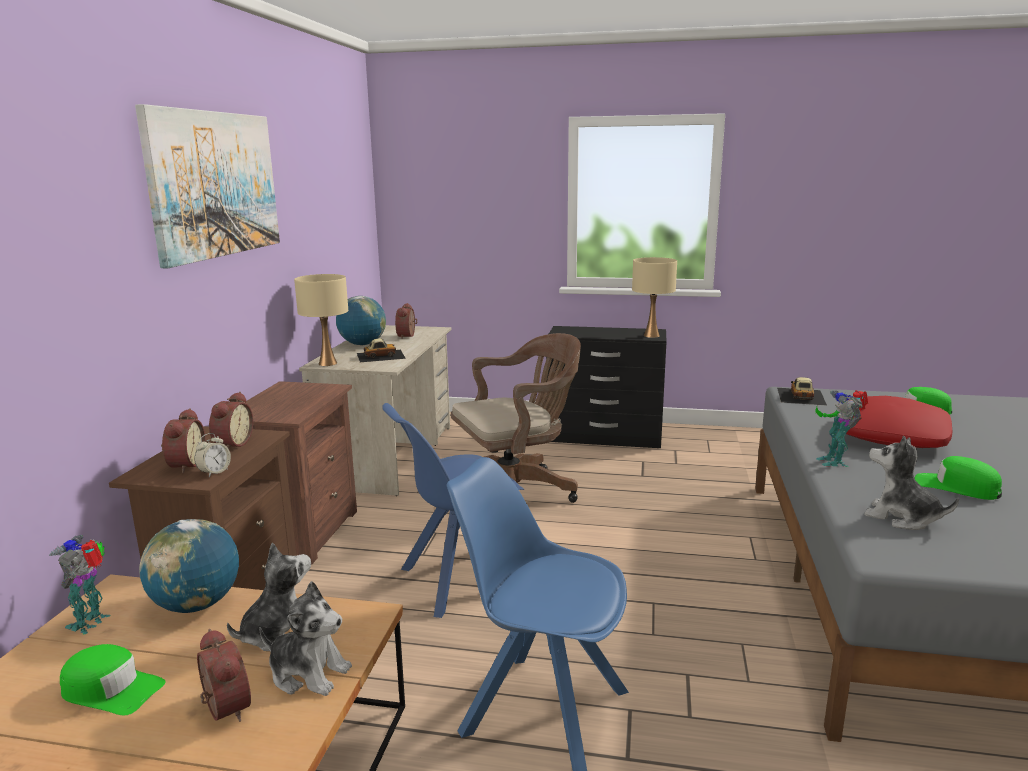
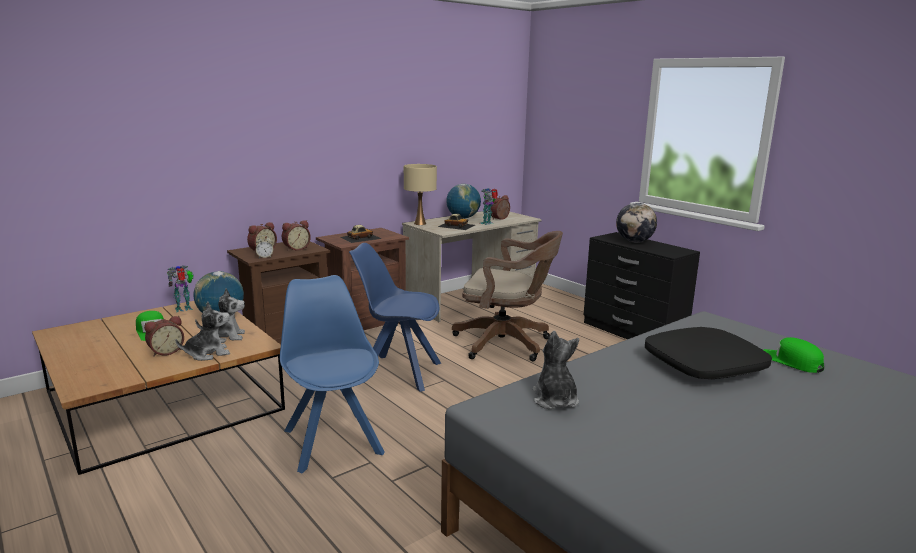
camera: 40 degrees right, 0 degrees up
(215, 184) = (341, 101): picture -> none
(223, 709) = (166, 352): alarm clock -> alarm clock turned 45 degrees clockwise
(308, 673) = (208, 354): plush toy -> plush toy turned 90 degrees counterclockwise
(595, 332) = (634, 241): none -> globe
(651, 335) = (672, 252): beige table lamp -> none
(800, 396) = (708, 323): toy car -> toy car (360, 237)
(835, 461) = (607, 361): toy robot -> toy robot (487, 223)
(892, 436) = (704, 366): red pillow -> black pillow
(956, 487) = (653, 405): green cap -> none

